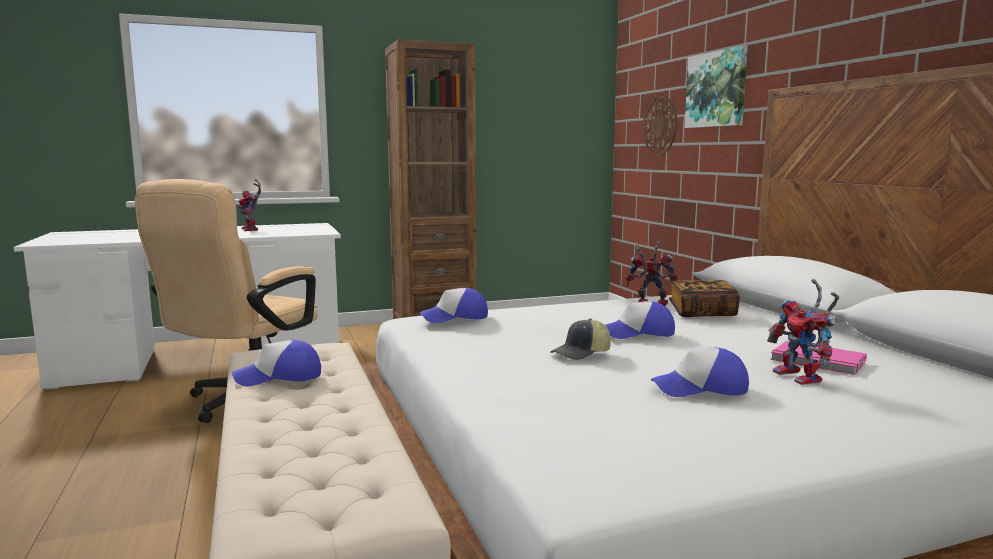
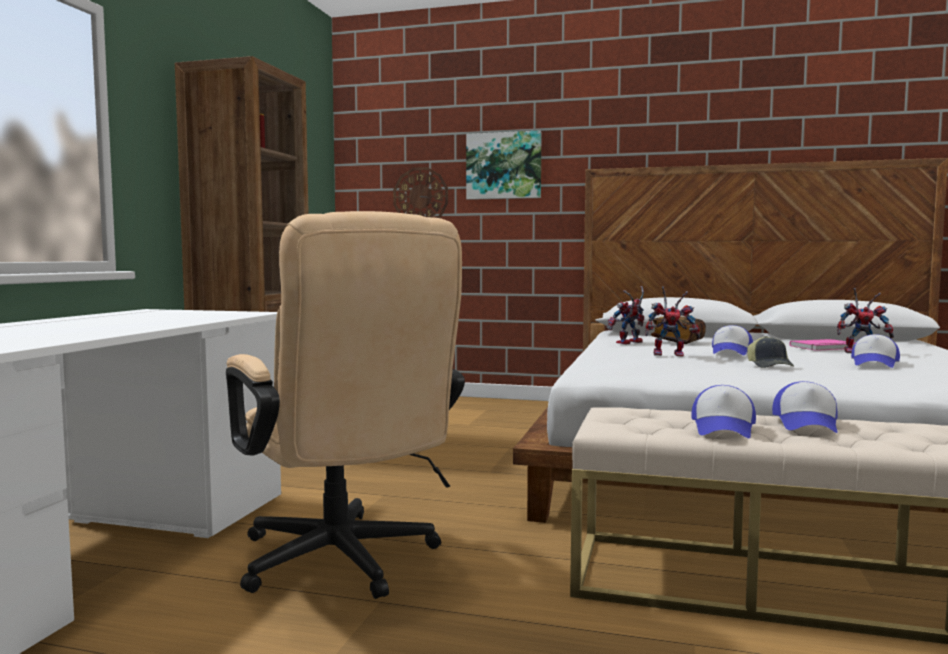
camera: 55 degrees left, 5 degrees down
(252, 230) = (121, 319): toy robot -> toy robot (671, 354)
(455, 317) = (625, 365): cap -> cap (807, 424)

